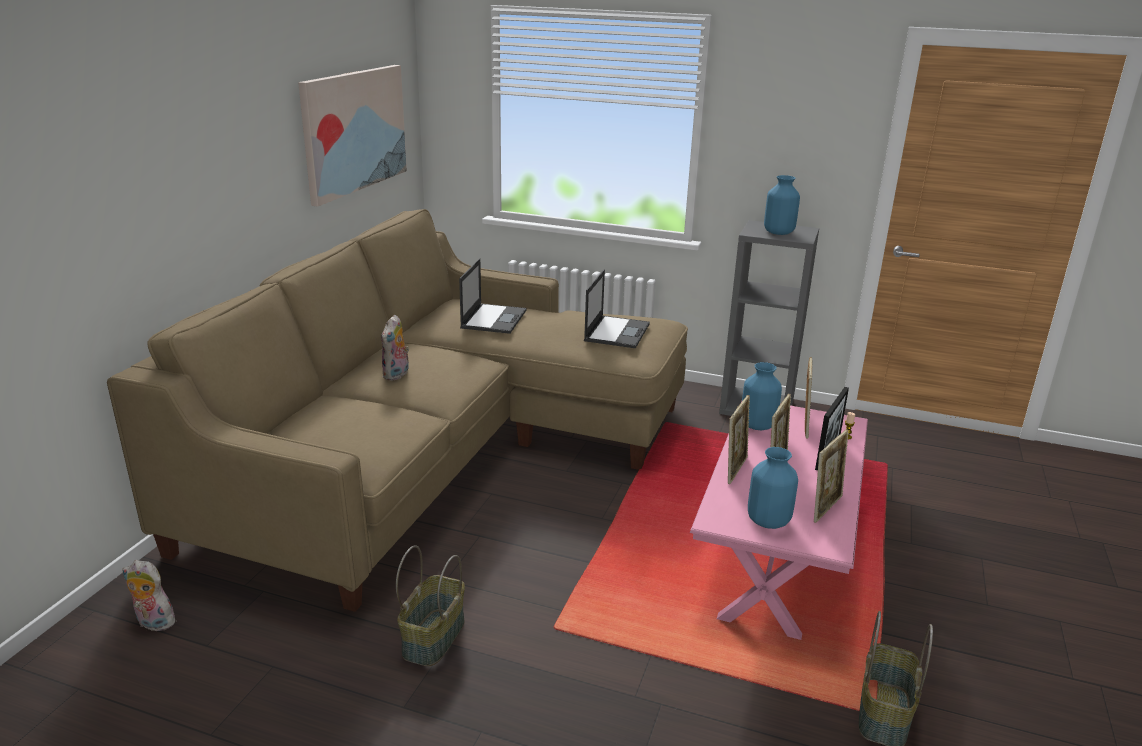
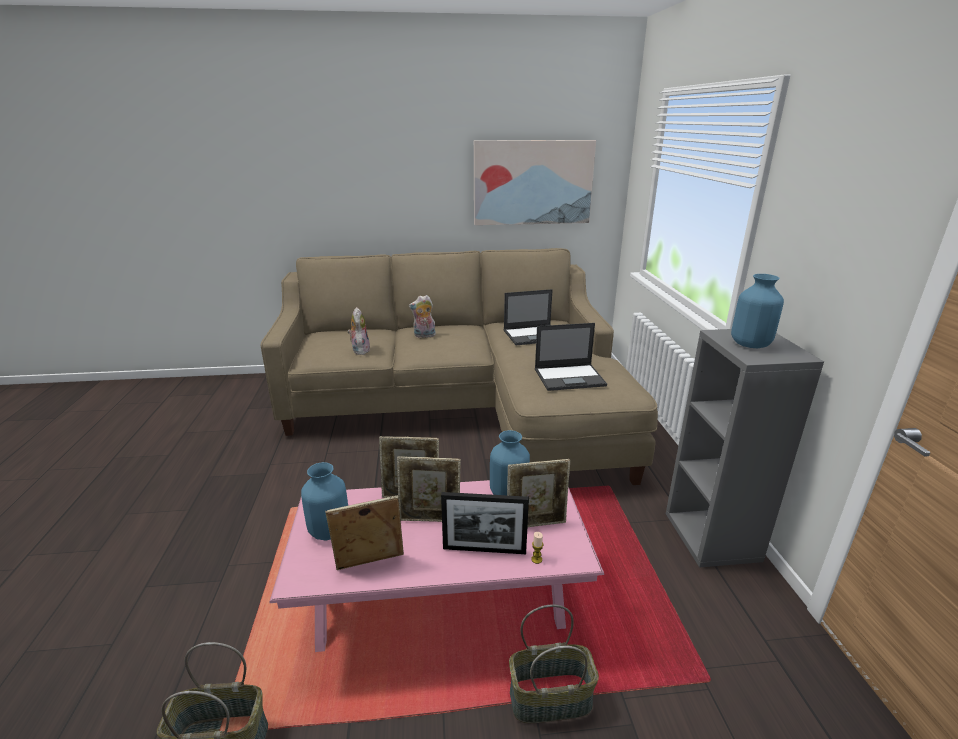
camera: 65 degrees right, 0 degrees up
(153, 623) = (260, 391): plush toy -> plush toy (360, 350)
(433, 637) = (270, 466): basket -> basket (550, 698)
(825, 507) = (370, 564): picture frame -> picture frame turned 150 degrees clockwise

